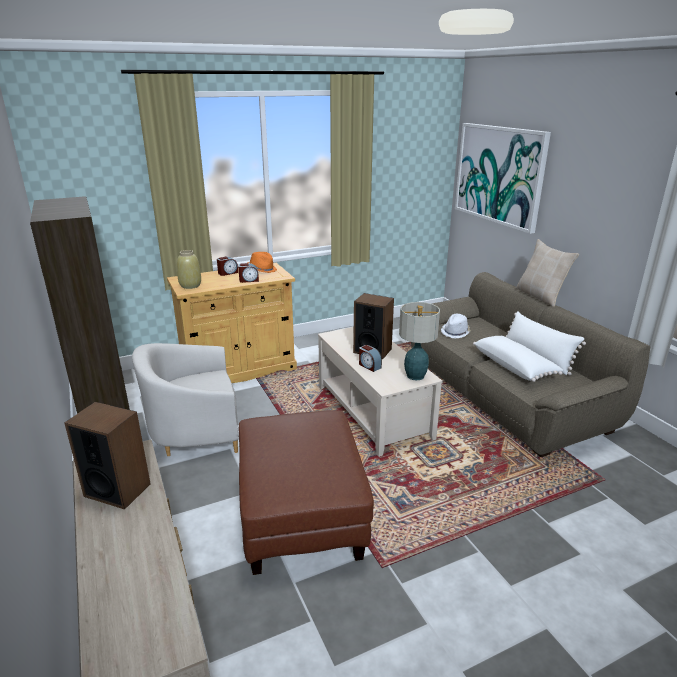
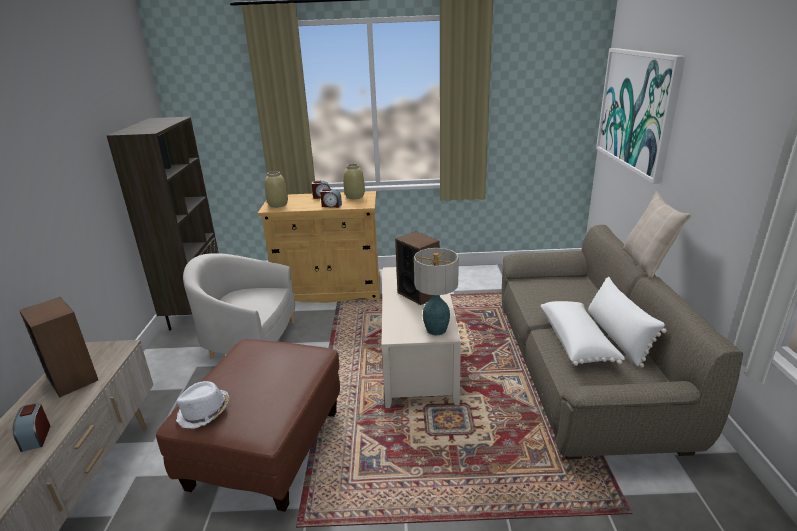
camera: 25 degrees right, 0 degrees up
(262, 270) = (355, 196): orange hat -> beige vase
(369, 366) = (399, 310): alarm clock -> alarm clock (36, 437)
(455, 332) = (541, 289): white hat -> white hat (204, 413)

